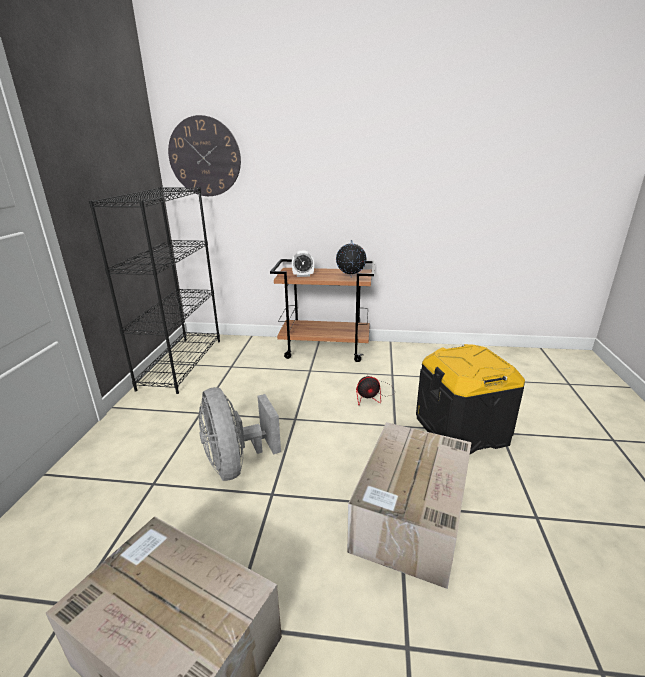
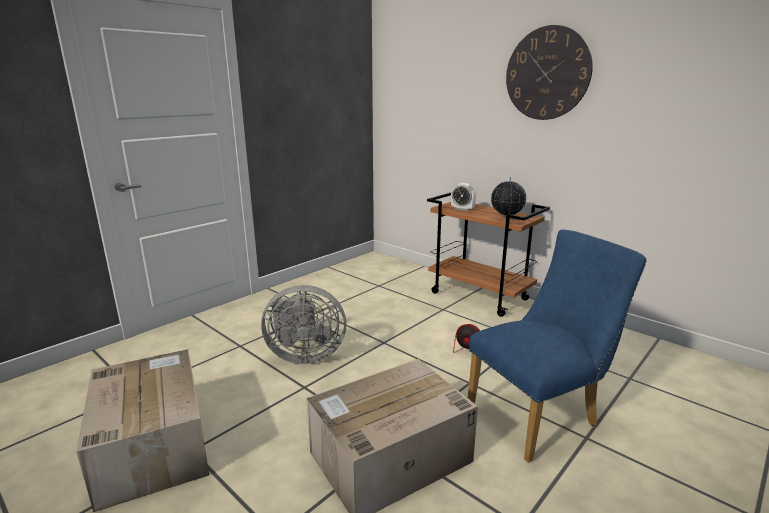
camera: 35 degrees right, 5 degrees down
(181, 363) = (344, 272): black bookcase -> none
(204, 157) = (405, 86): wall clock -> wall clock (547, 73)
(236, 463) = (304, 355): grey fan -> grey fan turned 105 degrees counterclockwise
(462, 430) = (539, 415): black storage box -> blue chair

